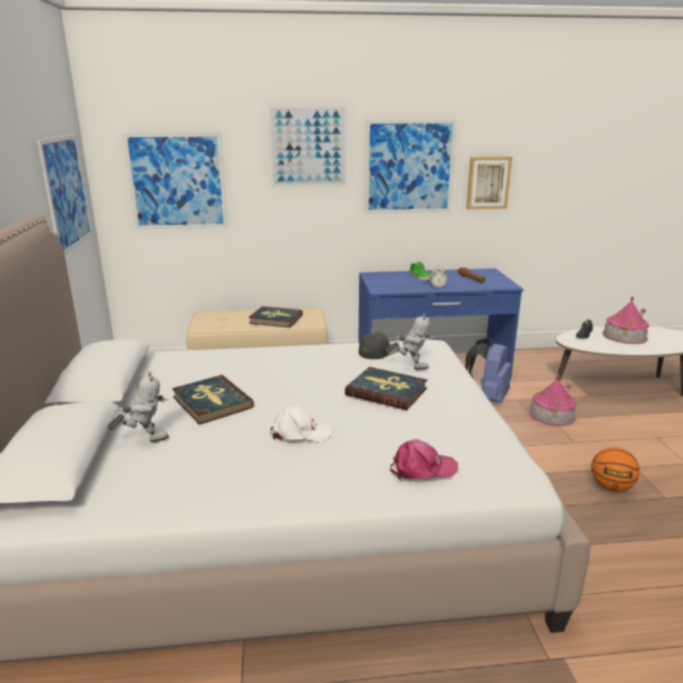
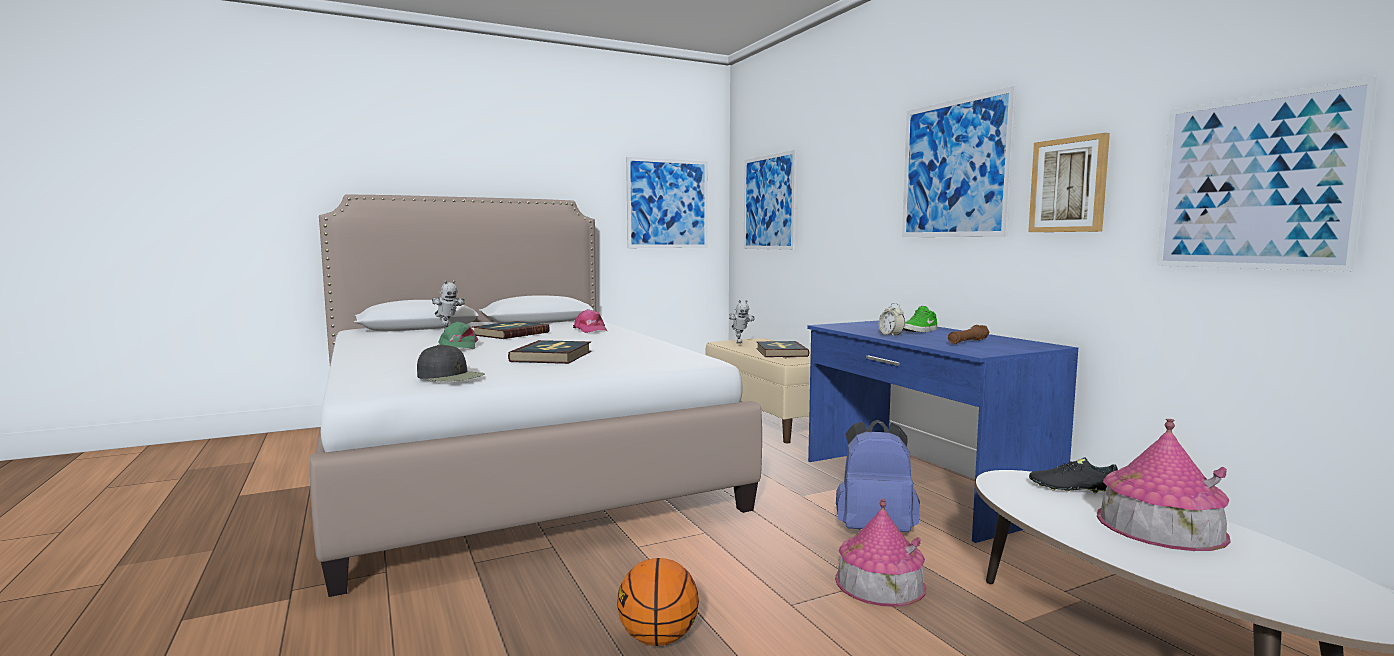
camera: 70 degrees right, 15 degrees down
(299, 433) = (458, 347): white cap -> green cap
(308, 147) = (856, 155): picture -> picture (1254, 183)
(378, 351) = (661, 350): black cap -> black cap (451, 376)
(410, 367) = (622, 357): toy robot -> toy robot (739, 342)
(422, 468) = (387, 366): pink cap -> pink cap (590, 330)

